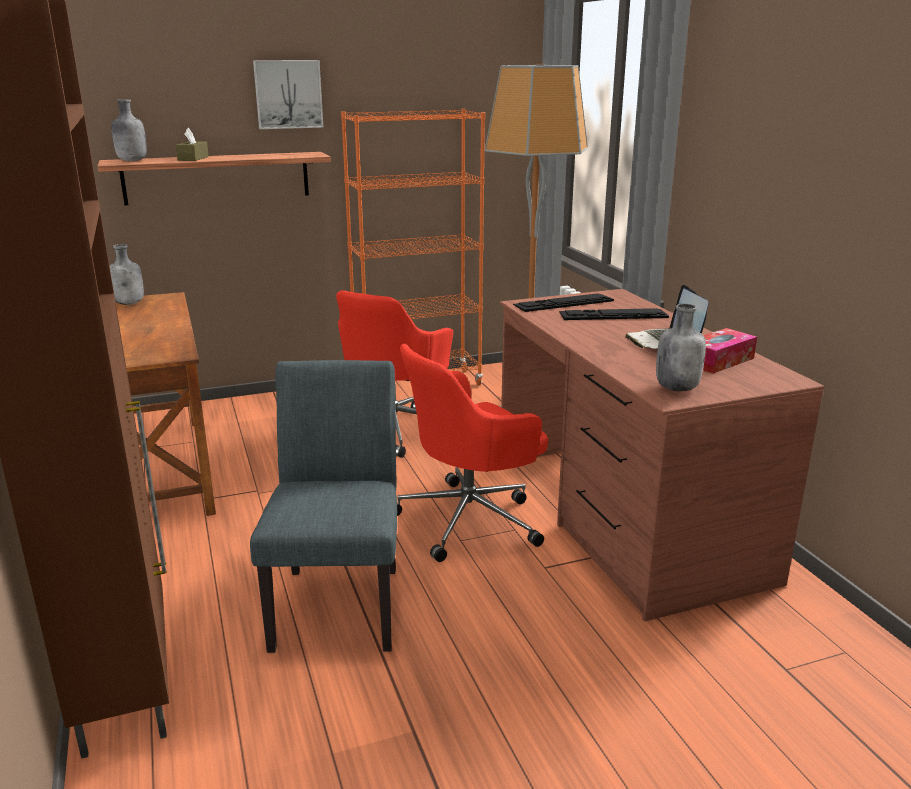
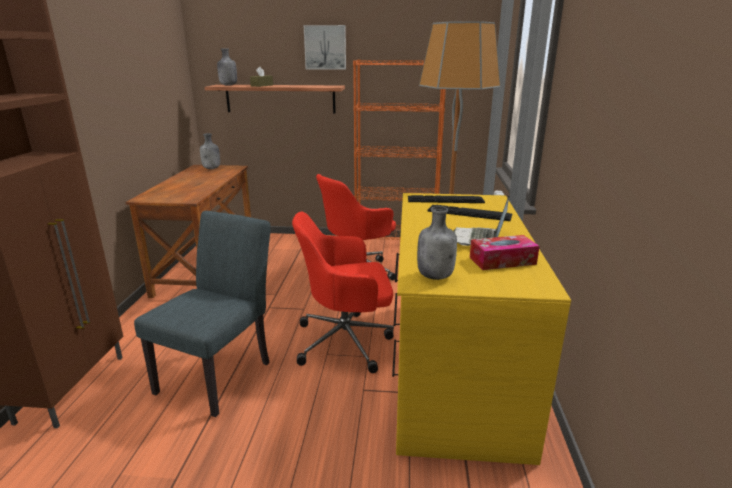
camera: 25 degrees right, 0 degrees up
(623, 516) = (453, 367): brown desk -> yellow desk

